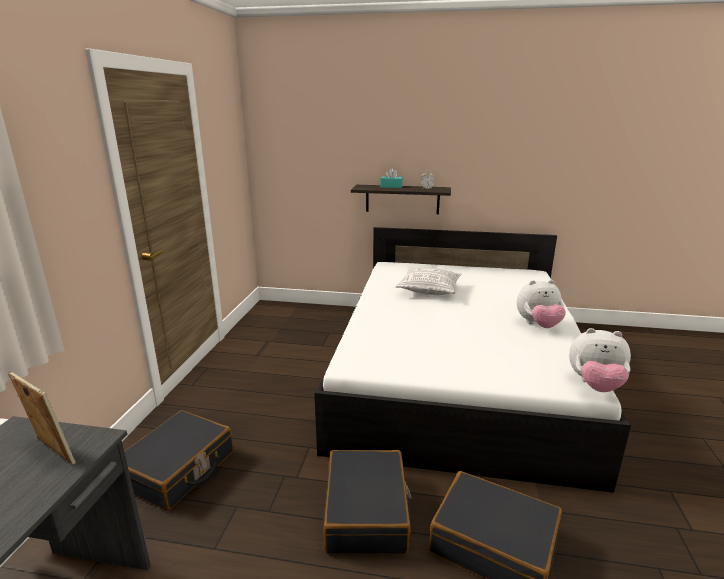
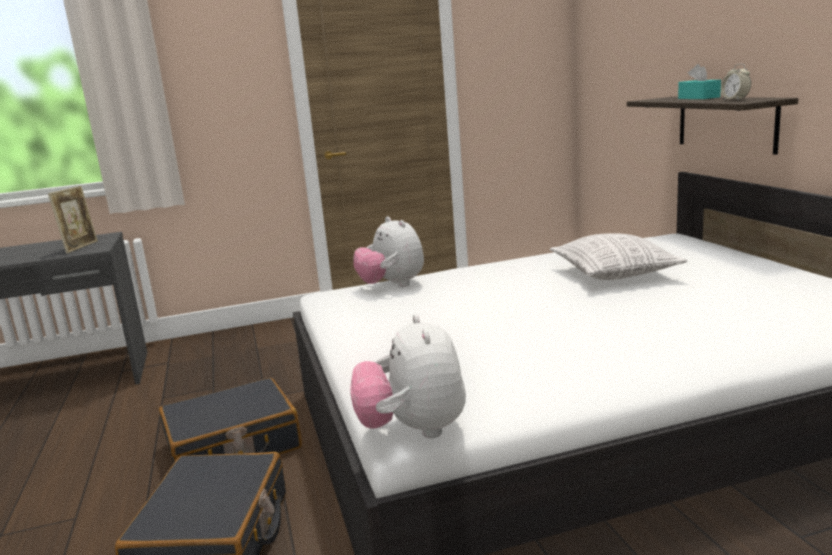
camera: 65 degrees right, 5 degrees down
(178, 469) = (246, 351): black suitcase -> none
(538, 325) = (608, 358): plush toy -> plush toy (392, 285)

